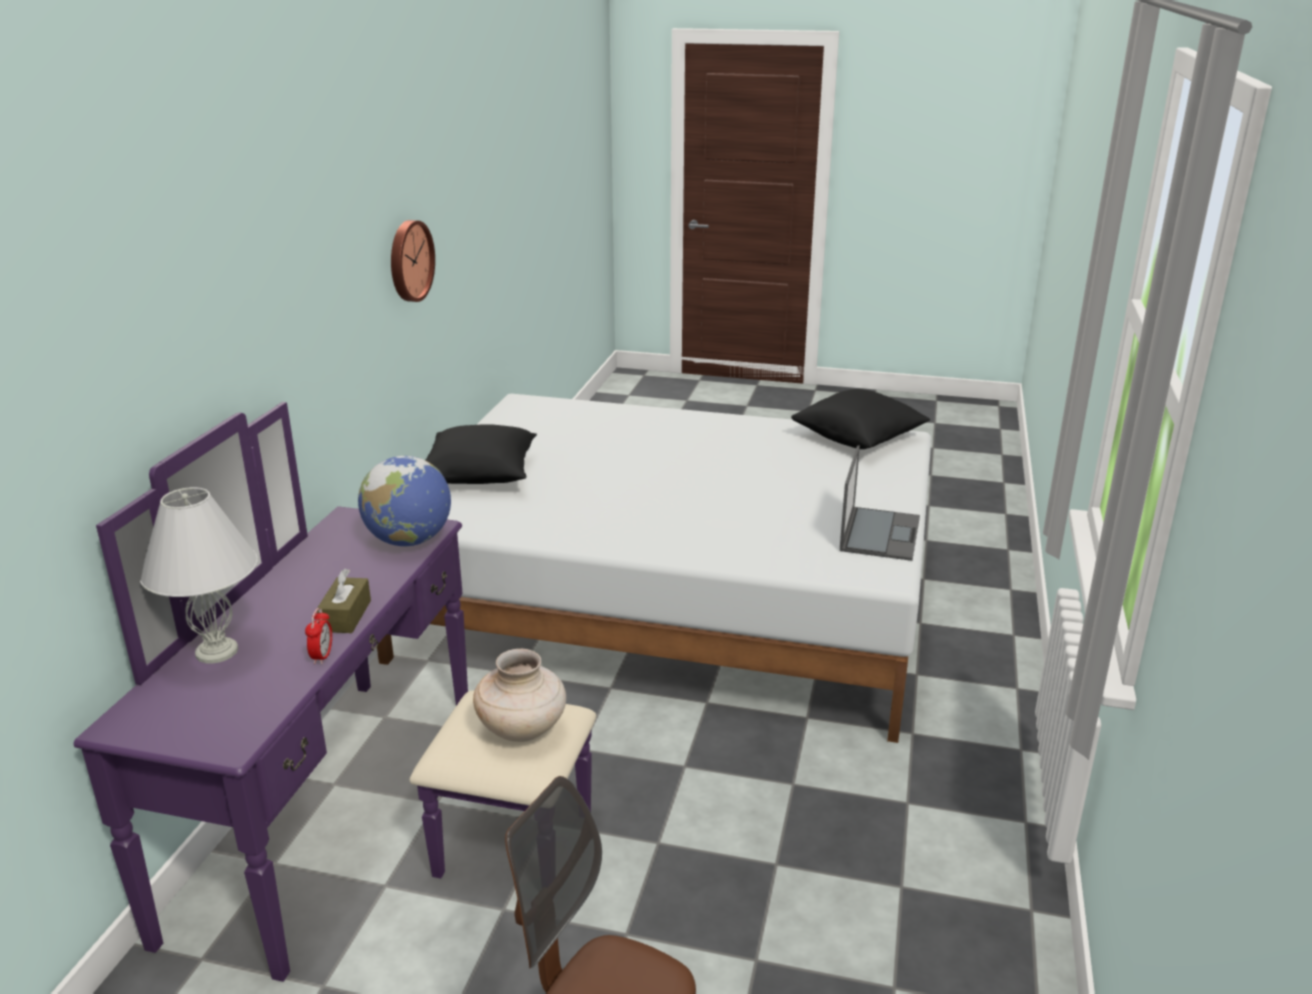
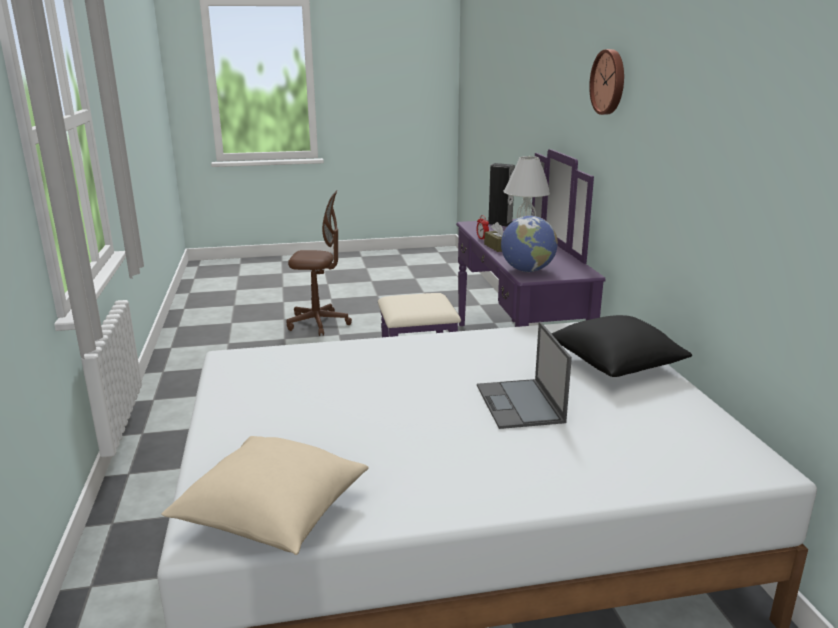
camera: 155 degrees right, 5 degrees down
(171, 722) = (500, 223): none -> speaker
(409, 261) = (717, 172): wall clock -> wall clock (609, 82)
(522, 730) = (410, 302): beige vase -> none
(859, 438) = (272, 516): black pillow -> beige pillow
(879, 533) = (235, 388): laptop -> laptop (520, 404)

